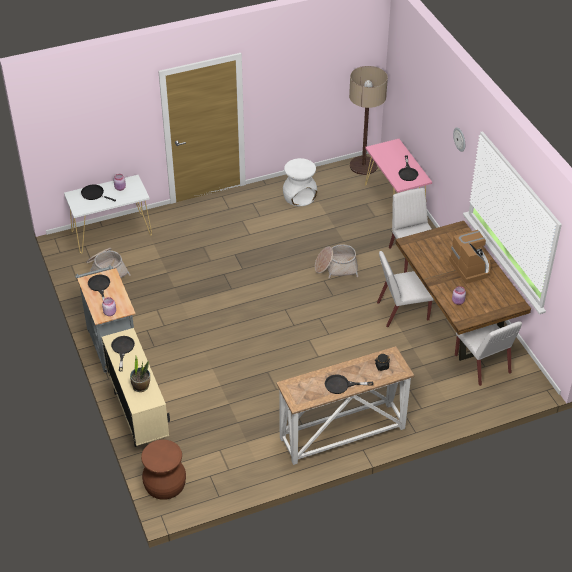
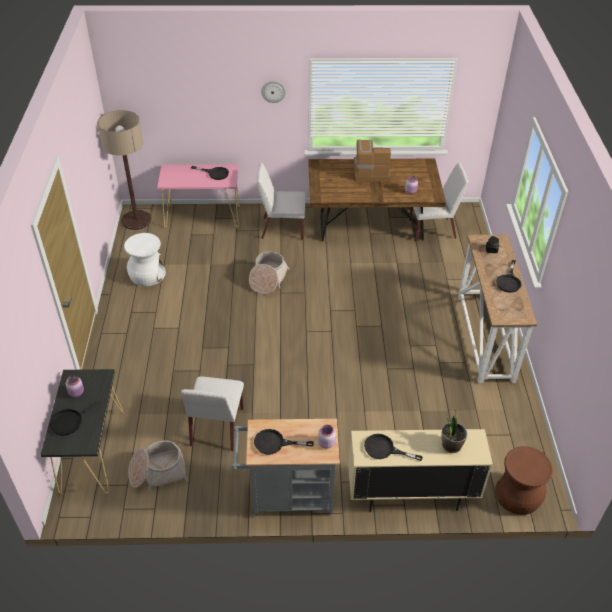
camera: 70 degrees left, 0 degrees up
(112, 233) = (92, 451): white console table -> black console table
(402, 311) = (348, 255): white chair -> white chair (217, 427)

